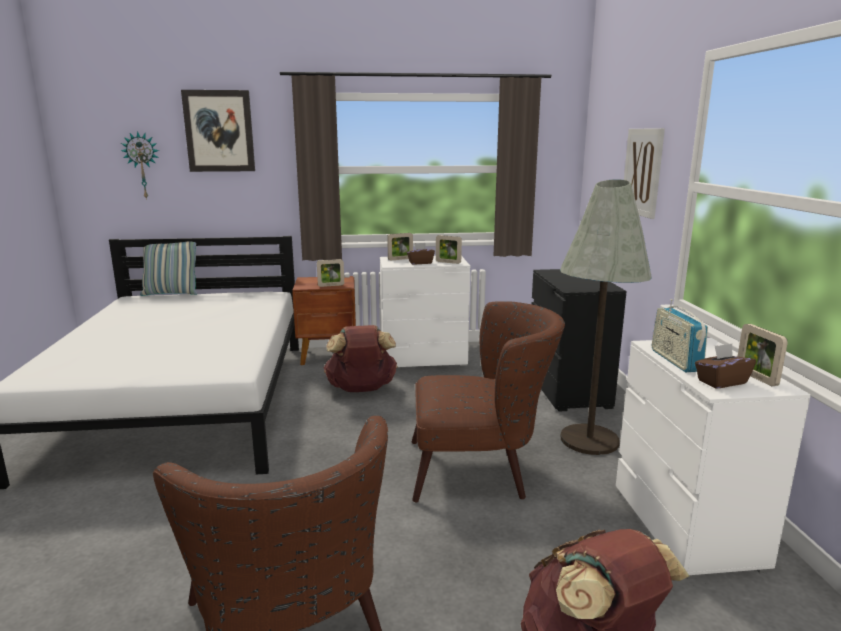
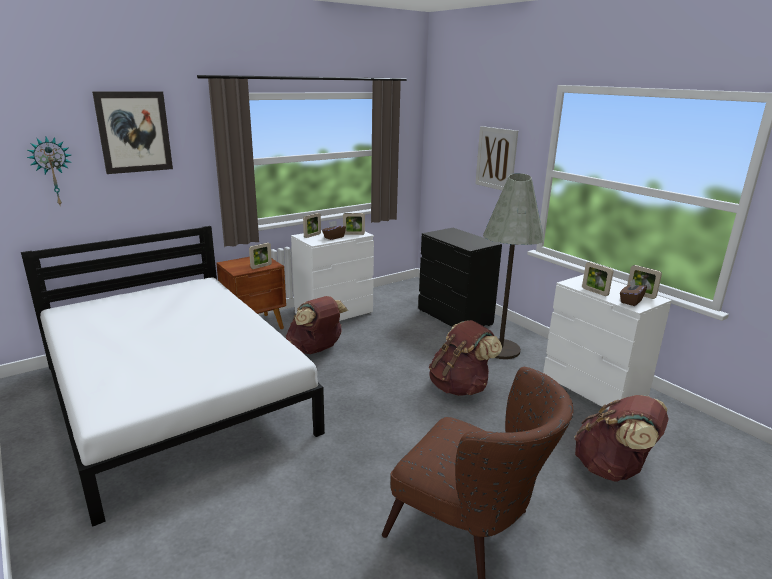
camera: 30 degrees left, 5 degrees up
(171, 293) = (98, 298): pillow -> none
(480, 469) = (460, 387): brown armchair -> brown backpack
(675, 360) = (594, 292): radio -> picture frame

